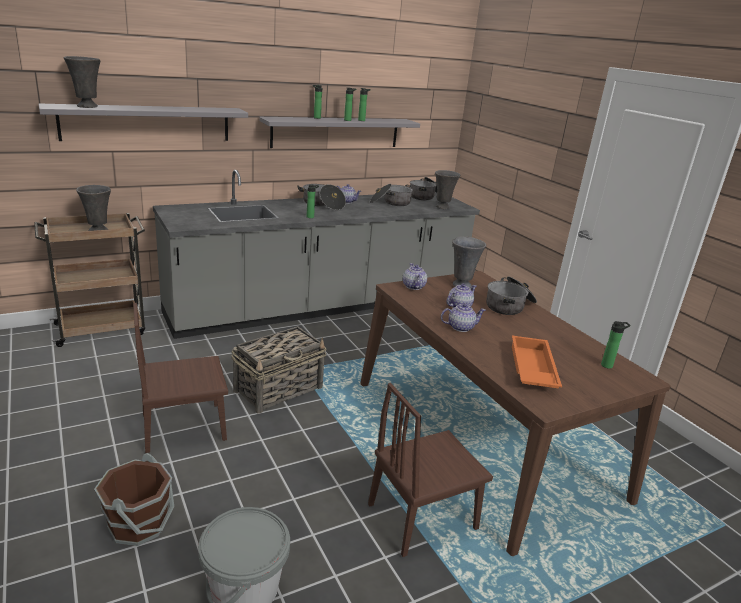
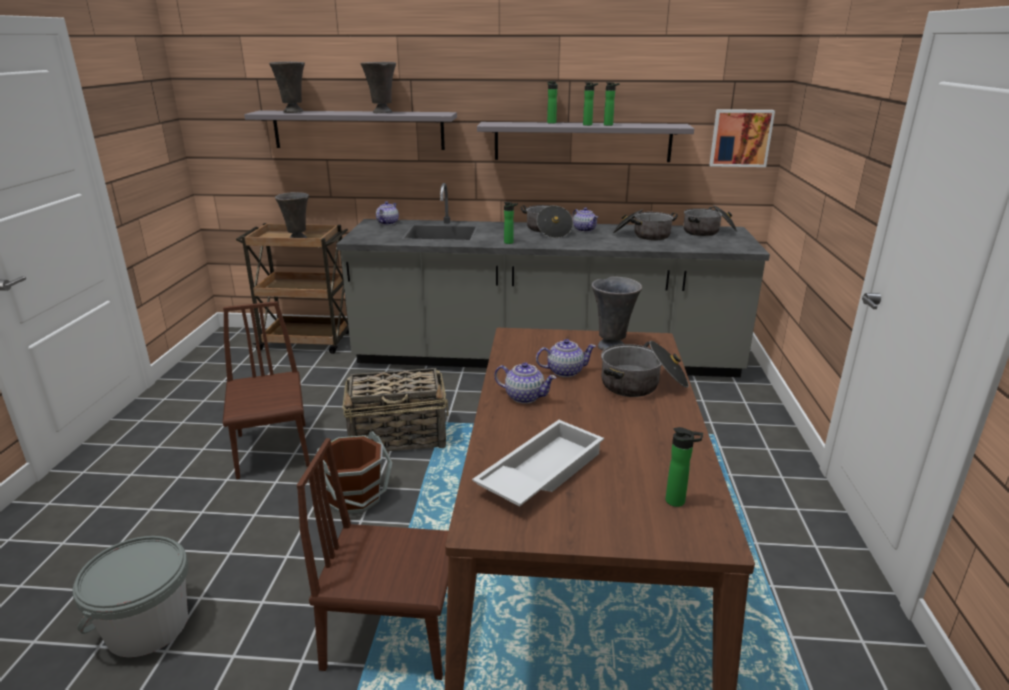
camera: 35 degrees right, 0 degrees up
(139, 524) = (141, 527): brown bucket -> brown bucket (355, 497)
(184, 427) = (273, 450): brown chair -> brown chair turned 60 degrees clockwise
(413, 286) = (540, 337): teapot -> teapot (387, 223)
(437, 129) = (740, 138): none -> picture
(442, 207) = (712, 246): grey vase -> grey vase (381, 112)
(531, 369) = (540, 472): orange tray -> white tray

